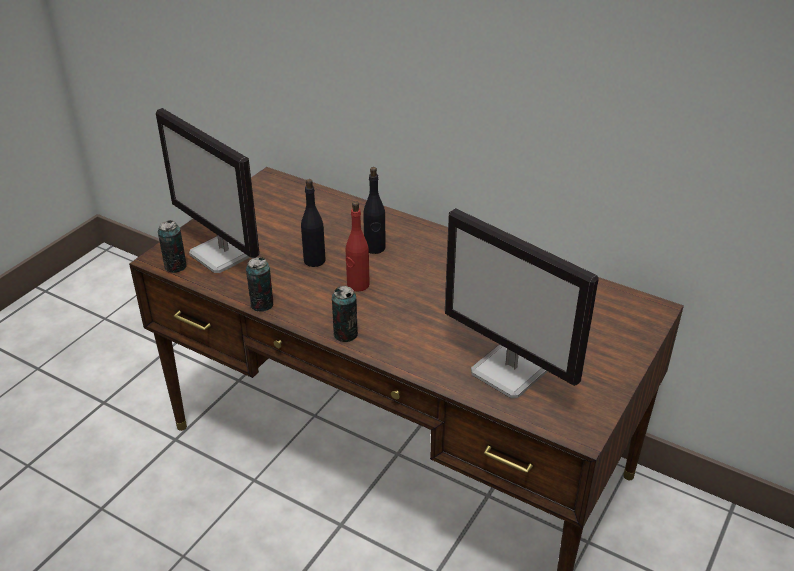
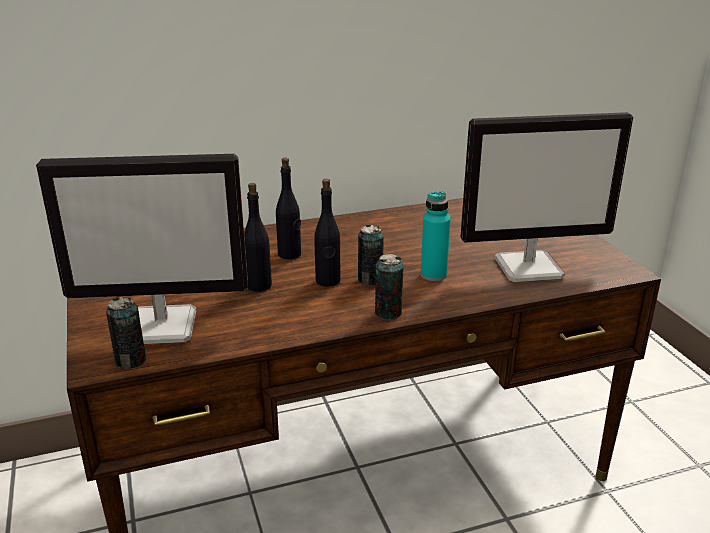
camera: 50 degrees left, 10 degrees down
(262, 305) = (280, 336): can -> can (370, 280)
(357, 285) = (328, 281): red bottle -> black bottle
(430, 328) = (433, 275): none -> turquoise bottle

